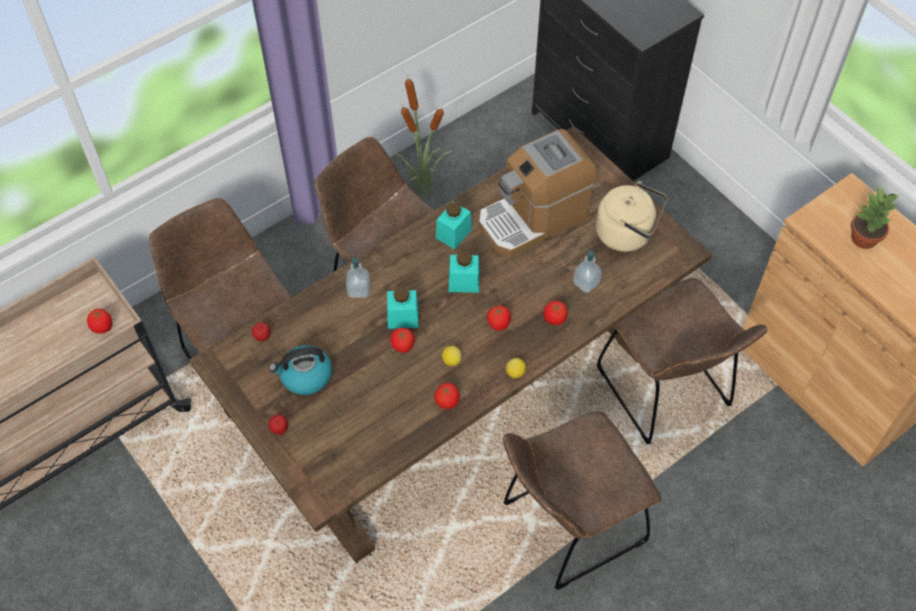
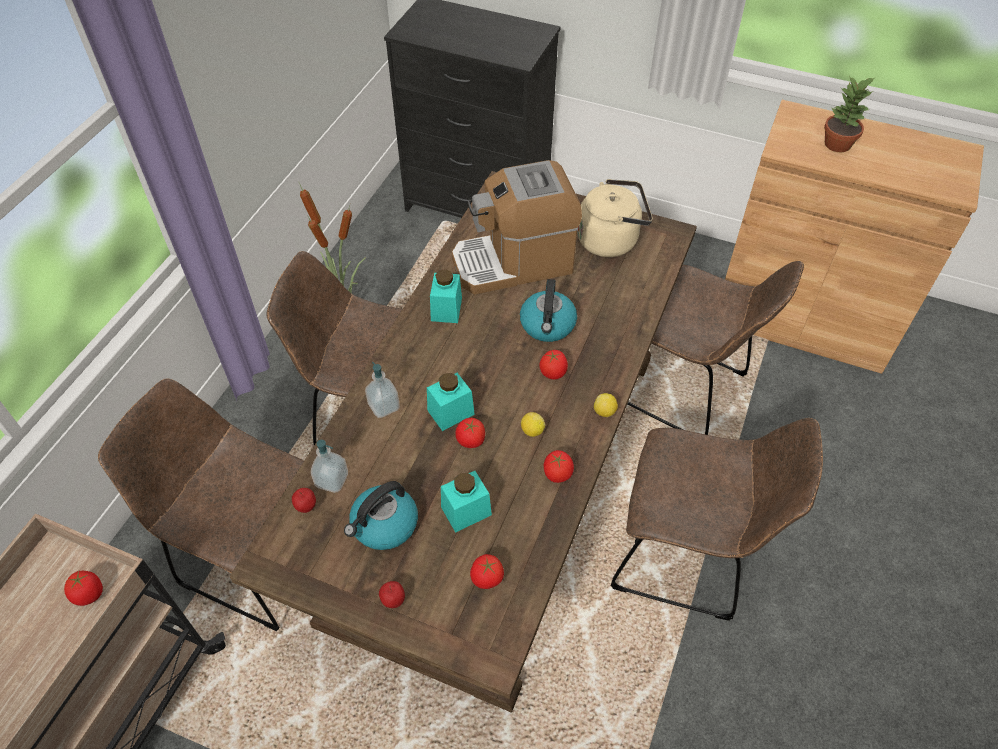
camera: 30 degrees left, 5 degrees down
(464, 282) = (489, 349): turquoise jar -> turquoise jar (466, 511)
(522, 284) = (548, 325): none -> kettle
(533, 218) = (514, 262): coffee machine -> coffee machine turned 45 degrees clockwise
(554, 319) = (603, 343): tomato -> tomato (486, 579)
(568, 526) = (688, 555): brown chair -> brown chair turned 105 degrees counterclockwise
(586, 283) = (607, 298): soap dispenser -> soap dispenser (332, 480)

